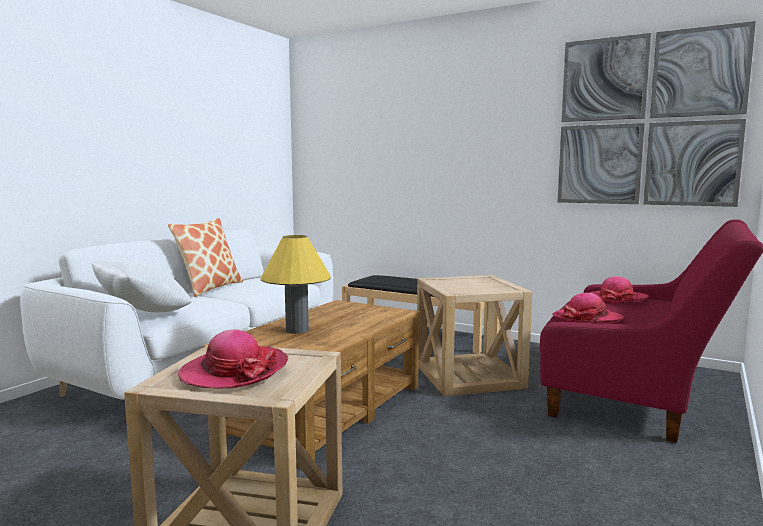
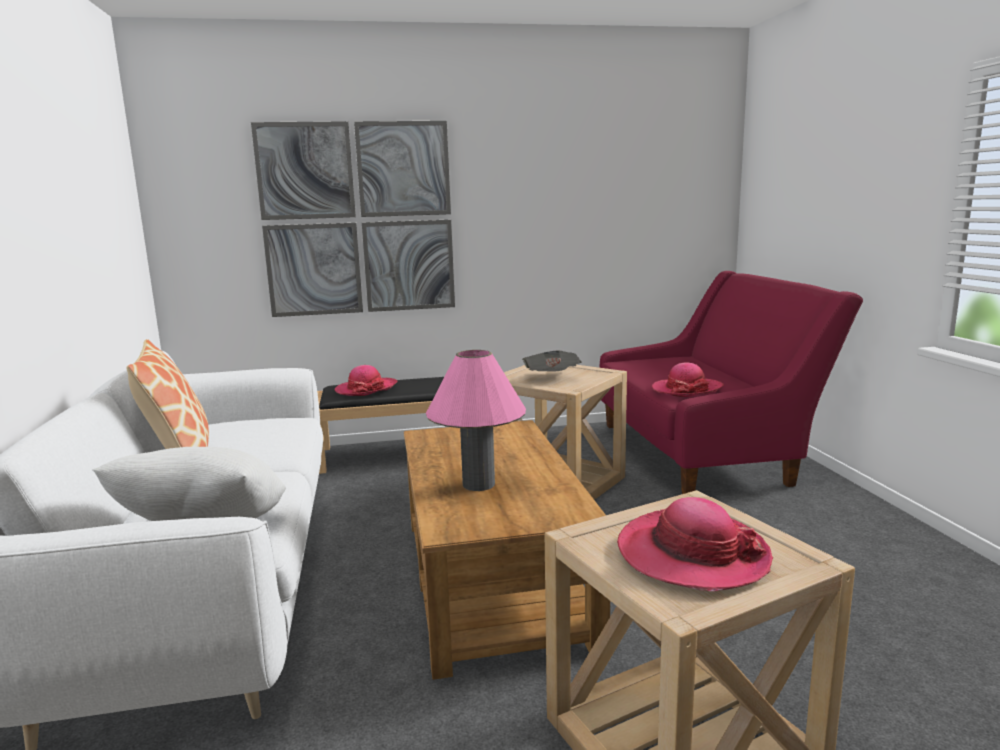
camera: 40 degrees left, 5 degrees up
(297, 330) = (478, 484): yellow table lamp -> pink table lamp
(464, 285) = (552, 378): none -> newspaper
(617, 299) = (653, 363): hat -> hat (366, 389)
(647, 120) = (645, 174): picture -> picture (358, 219)

